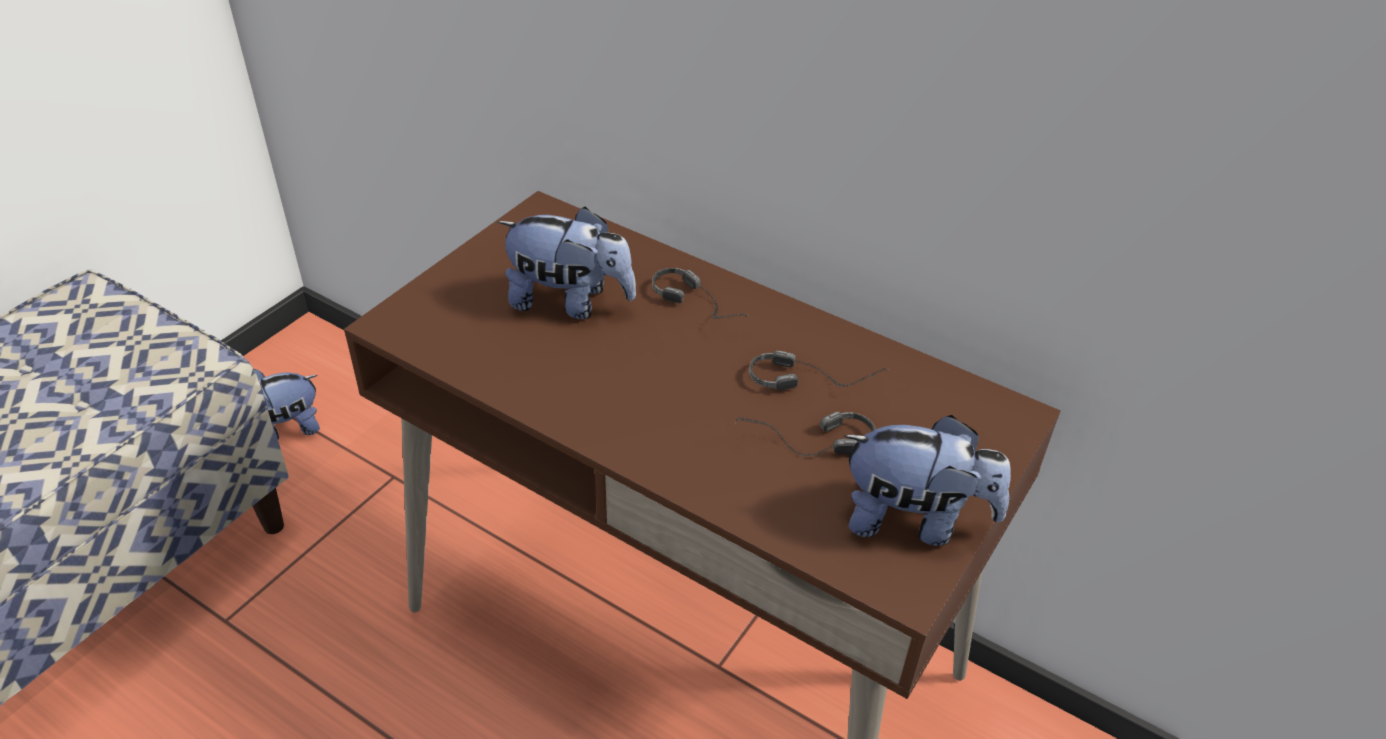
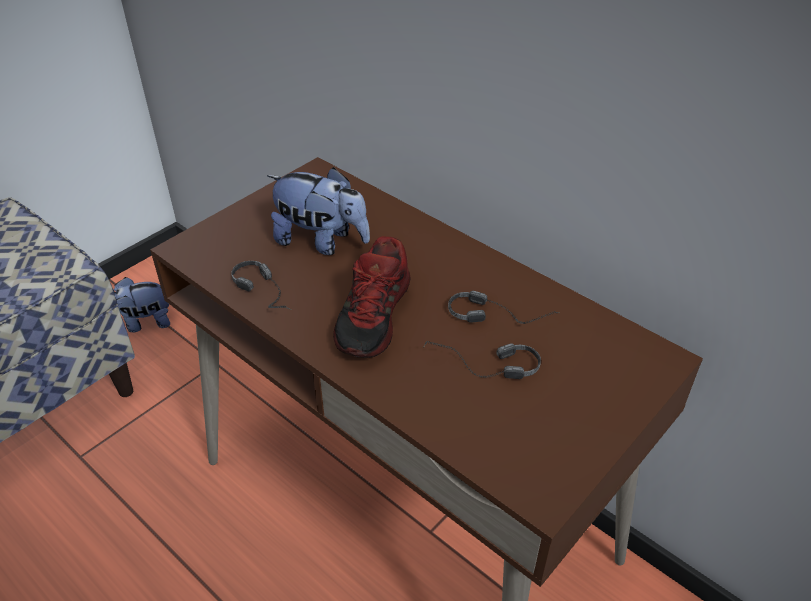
camera: 10 degrees right, 0 degrees up
(660, 391) = (375, 315): none -> shoe
(705, 306) = (425, 251): headphones -> headphones (270, 295)
(914, 520) = (560, 438): plush toy -> none

